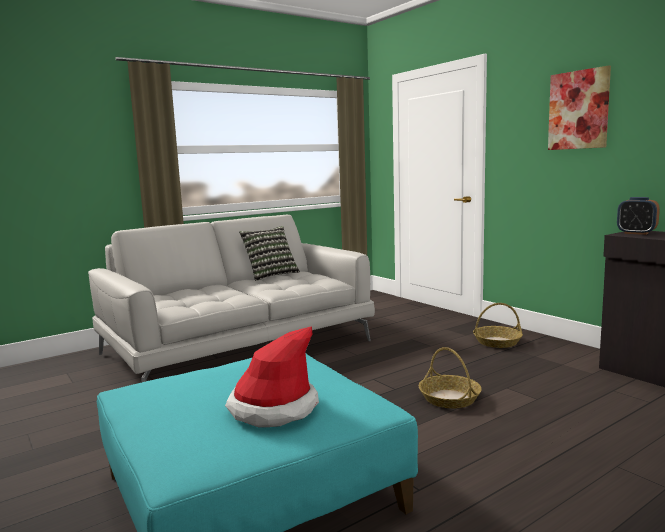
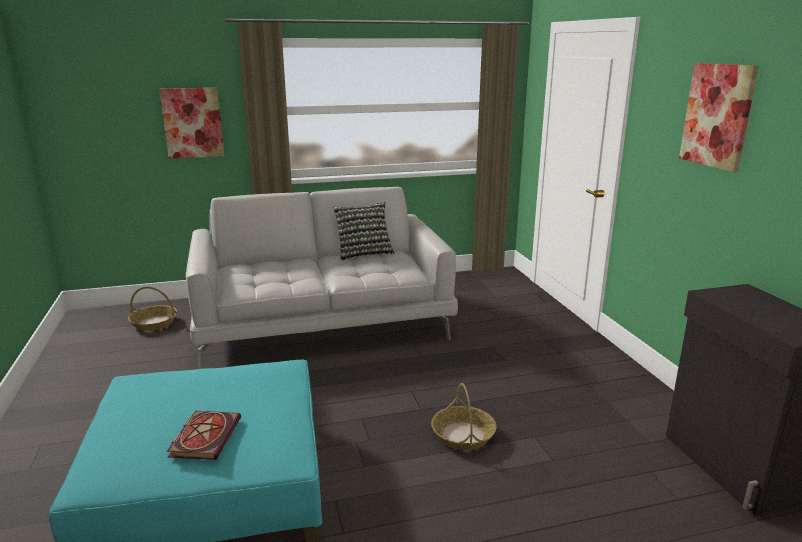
camera: 20 degrees right, 10 degrees up
(79, 161) = (193, 123): none -> picture
(273, 408) = (205, 436): hat -> book
(497, 342) = (582, 371): basket -> basket (154, 323)
(636, 233) = (733, 295): alarm clock -> none

